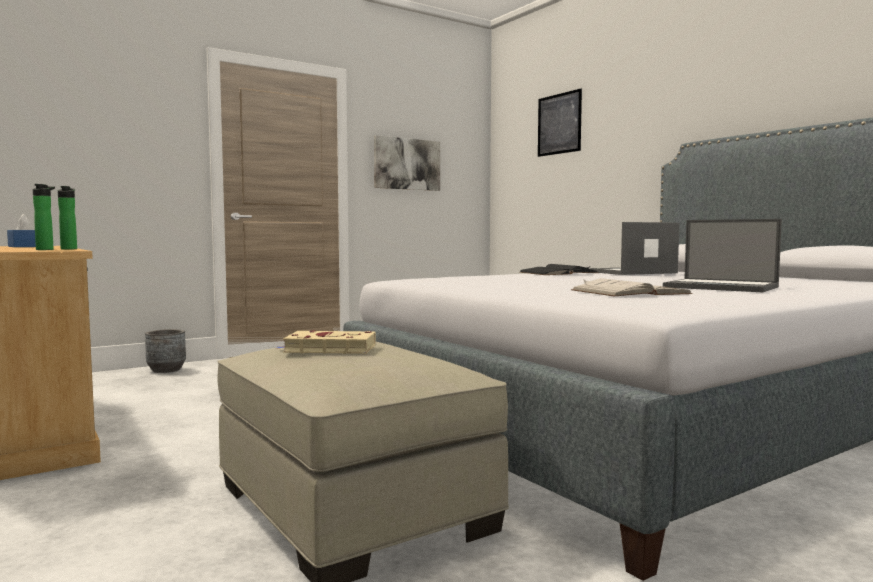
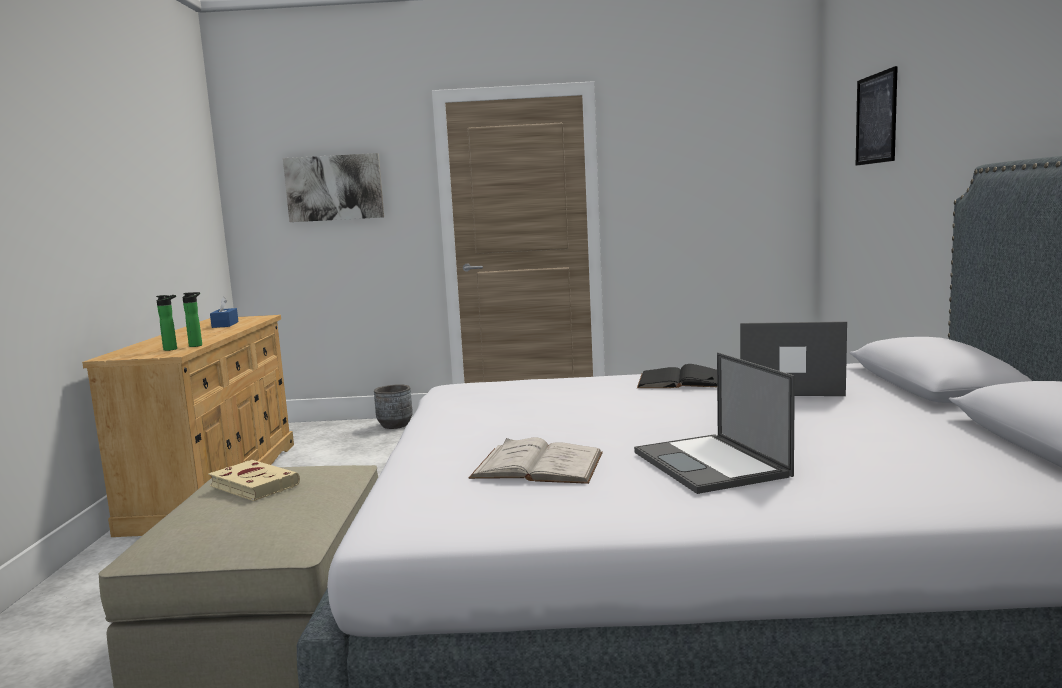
camera: 35 degrees right, 5 degrees up
(407, 164) = (682, 186): picture -> picture (334, 188)

